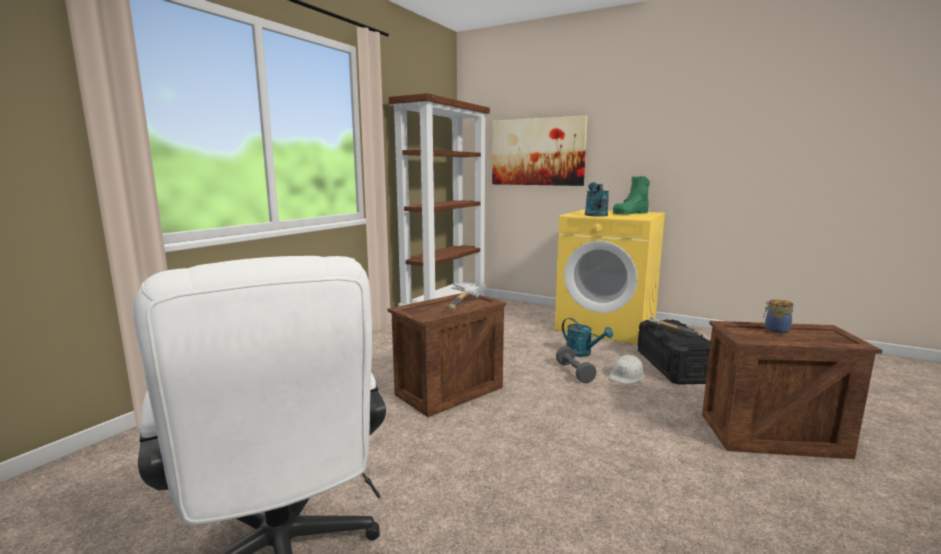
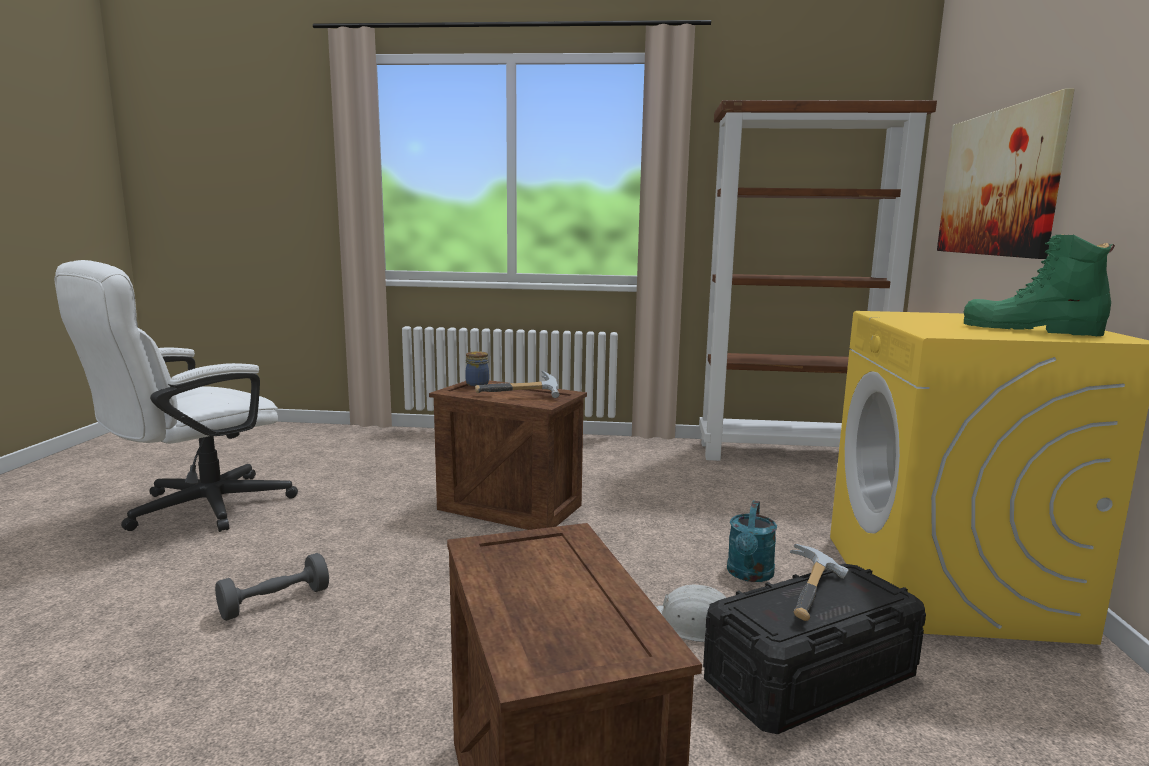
camera: 65 degrees right, 0 degrees up
(574, 373) = (653, 576): grey dumbbell -> grey dumbbell (275, 602)
(595, 214) = (921, 319): turquoise watering can -> none
(775, 330) = (570, 579): jar -> jar (478, 384)

